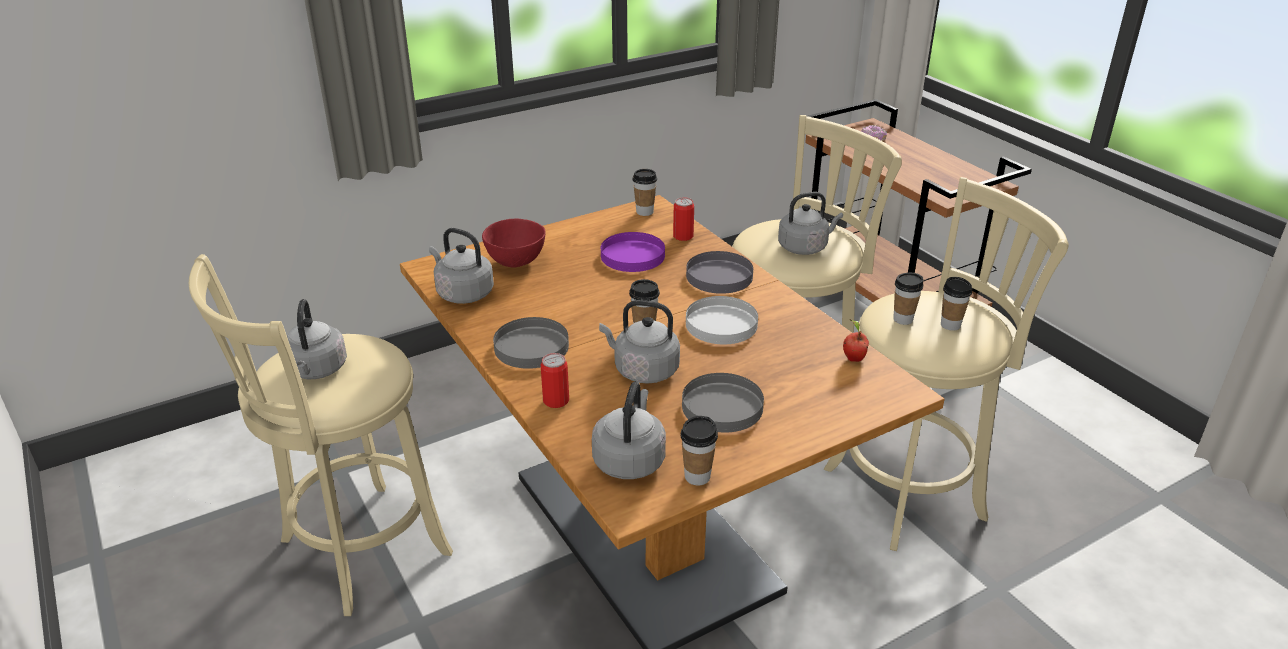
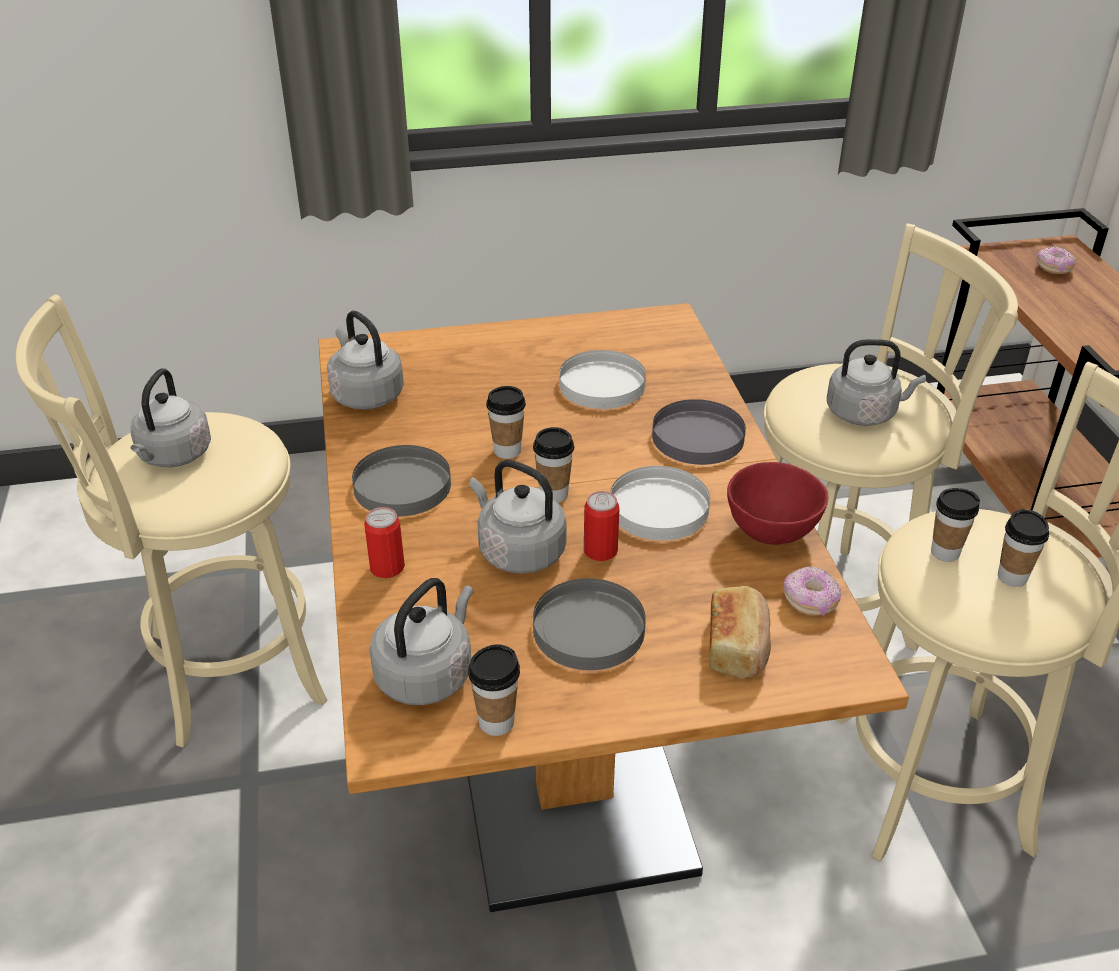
camera: 20 degrees right, 5 degrees up
(517, 262) = (454, 365): red bowl -> red bowl (773, 533)
(632, 255) = (601, 384): purple plate -> white plate
(644, 212) = (654, 324): cup -> cup (507, 450)
(683, 236) = (684, 369): can -> can (600, 551)
(825, 394) = (738, 646): none -> bread
(853, 358) = (810, 601): apple -> donut

